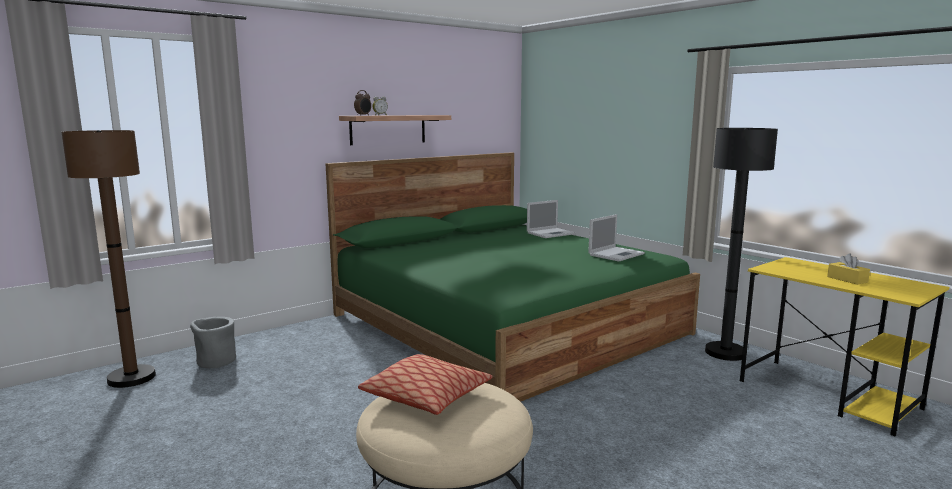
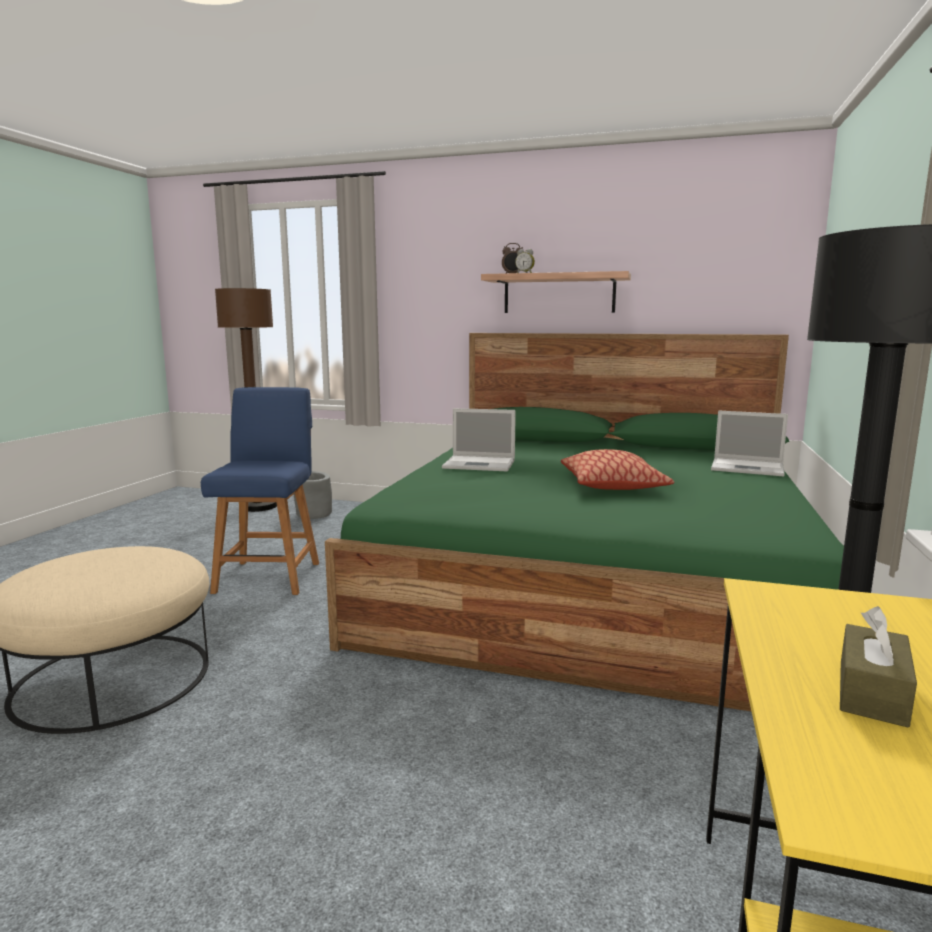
camera: 55 degrees right, 0 degrees up
(334, 407) = (269, 576): none -> blue chair
(427, 397) = (117, 558): pillow -> pillow (613, 486)
(616, 254) = (717, 510): laptop -> laptop (480, 464)
(847, 279) = (872, 692): yellow tissue box -> brown tissue box

